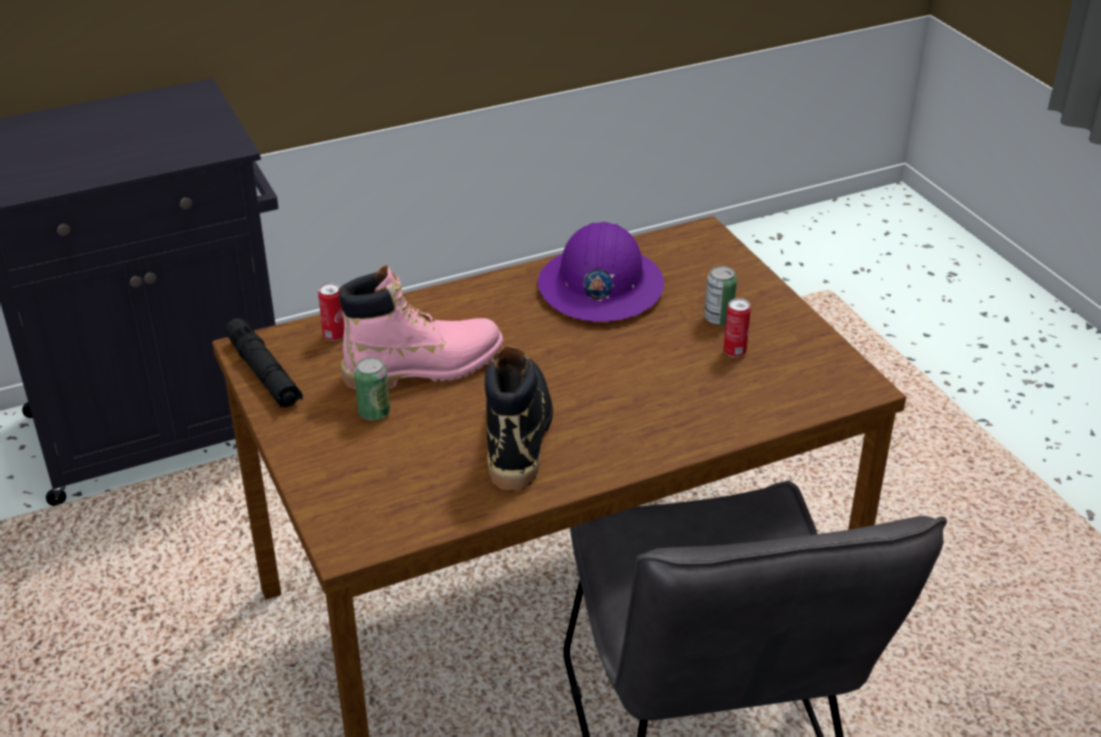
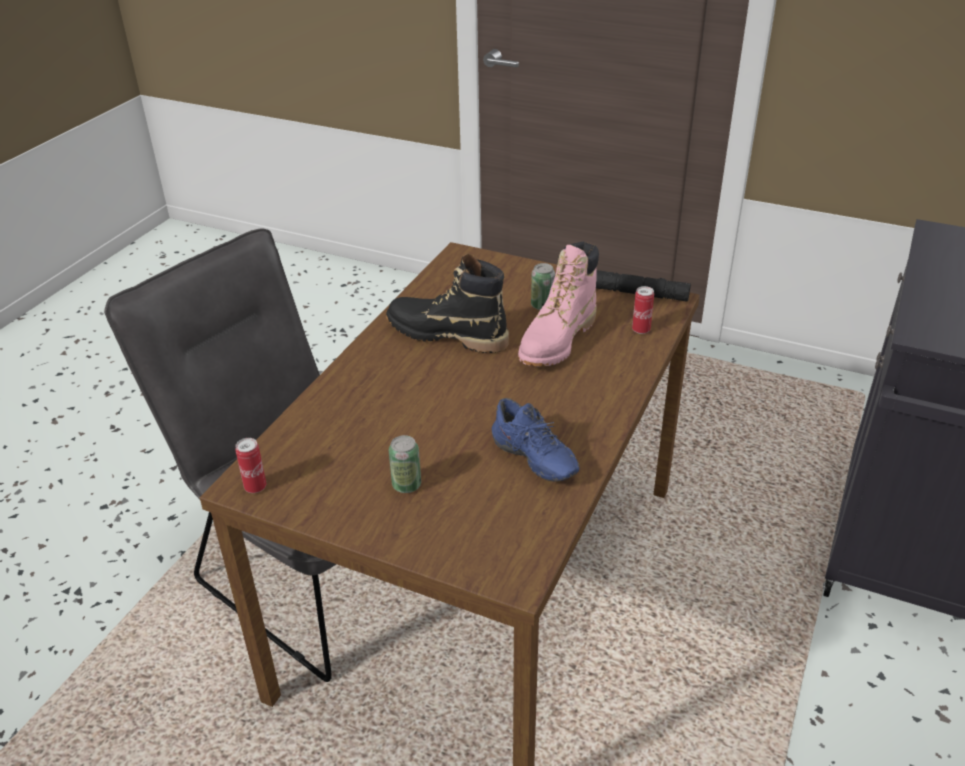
camera: 140 degrees right, 0 degrees up
(517, 433) = (447, 335): black boot -> black boot turned 150 degrees clockwise
(599, 287) = (531, 461): purple hard hat -> blue shoe
(734, 352) = (365, 461): can -> can (255, 487)

